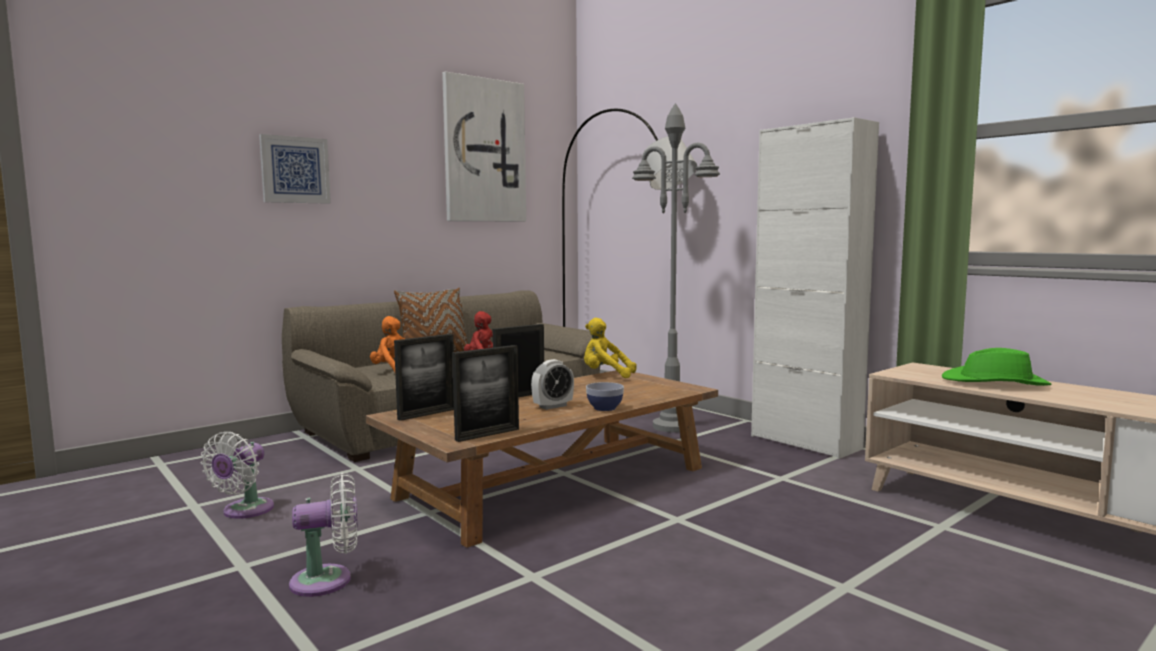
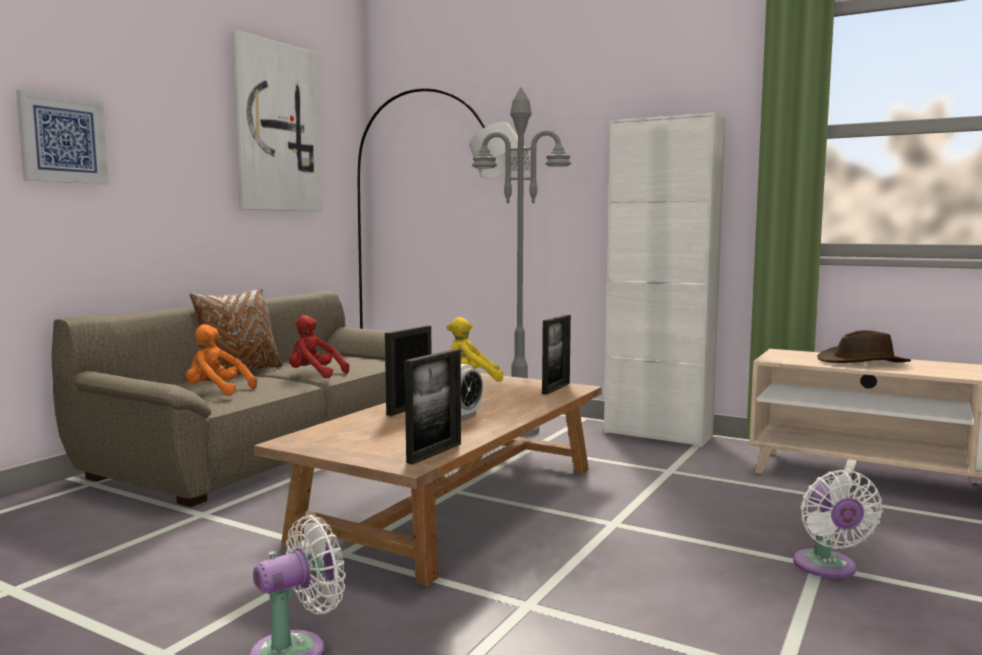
camera: 20 degrees left, 0 degrees up
(244, 511) = (96, 586): white fan -> white fan (827, 568)
(427, 414) = (330, 437): picture frame -> picture frame (556, 388)
(605, 408) = (519, 414): bowl -> none
(995, 382) = (863, 362): green hat -> brown hat

